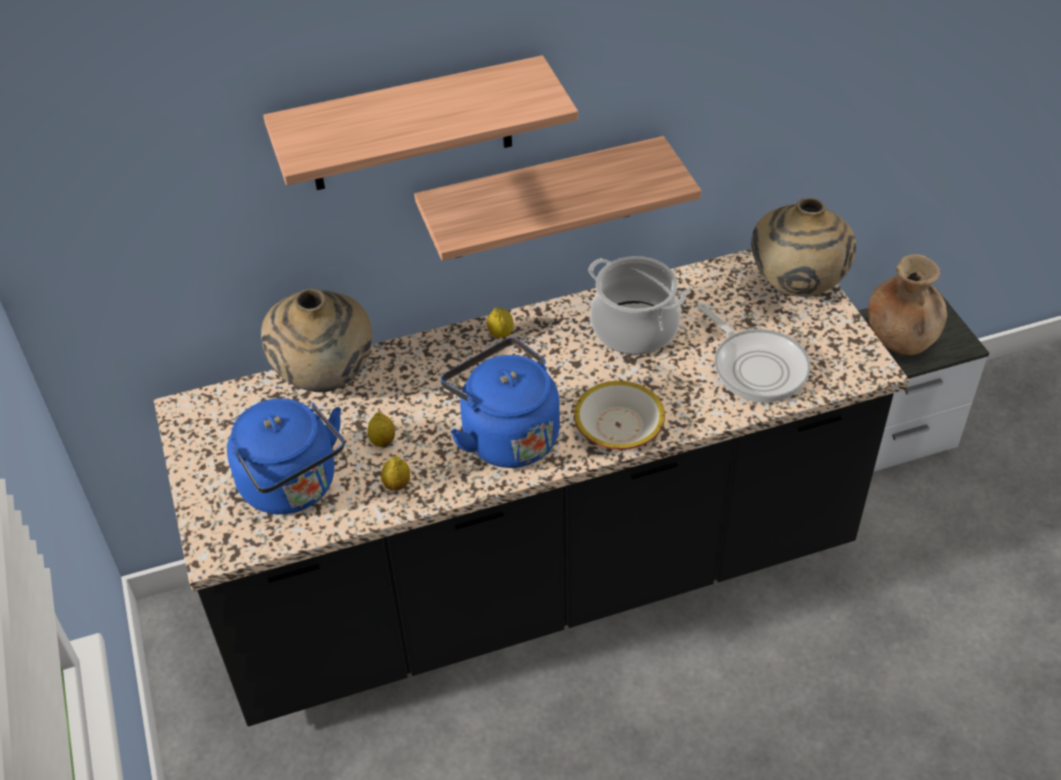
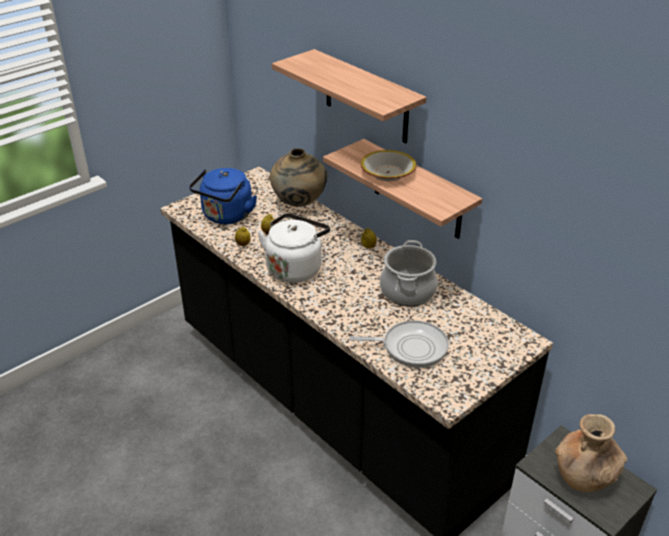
camera: 65 degrees right, 10 degrees down
(505, 435) = (295, 268): blue kettle -> white kettle
(618, 426) = (326, 304): bowl -> bowl (388, 173)
(756, 366) = (410, 347): frying pan -> frying pan turned 120 degrees counterclockwise
(795, 289) = (496, 350): beige vase -> none

